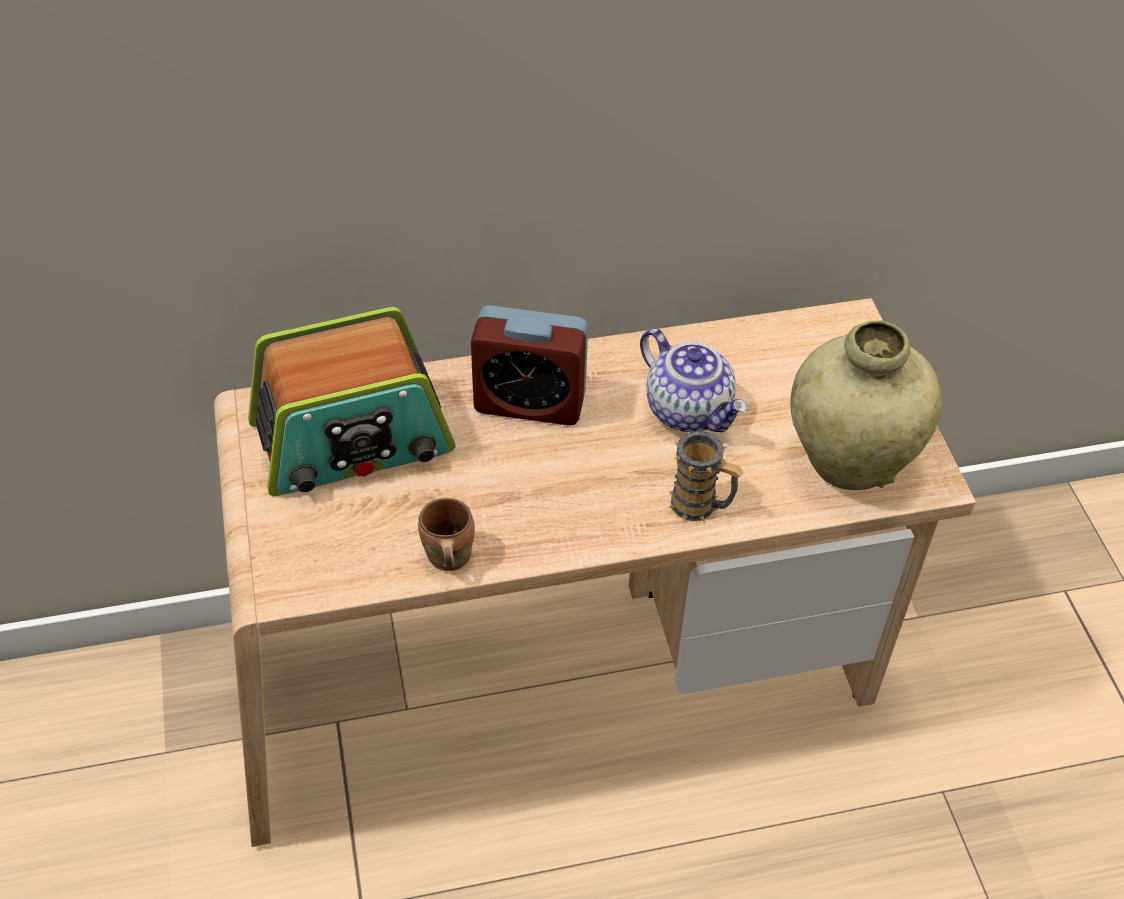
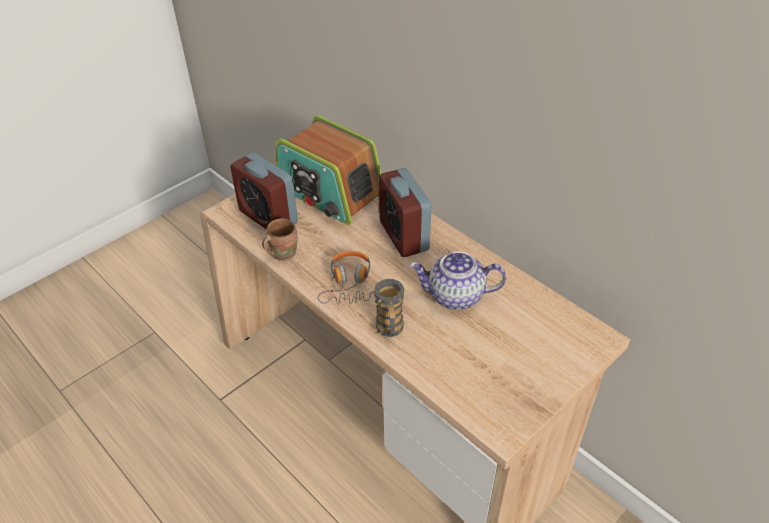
camera: 60 degrees right, 5 degrees down
(344, 540) = (268, 217): none -> alarm clock
(578, 508) = (349, 284): none -> headphones
(689, 410) = (455, 296): teapot -> teapot turned 75 degrees clockwise
(849, 463) = (480, 382): beige vase -> none

